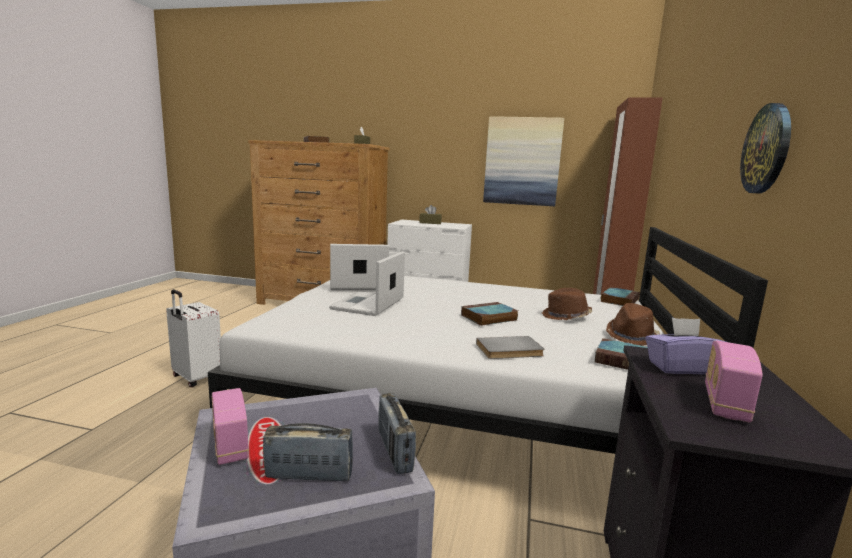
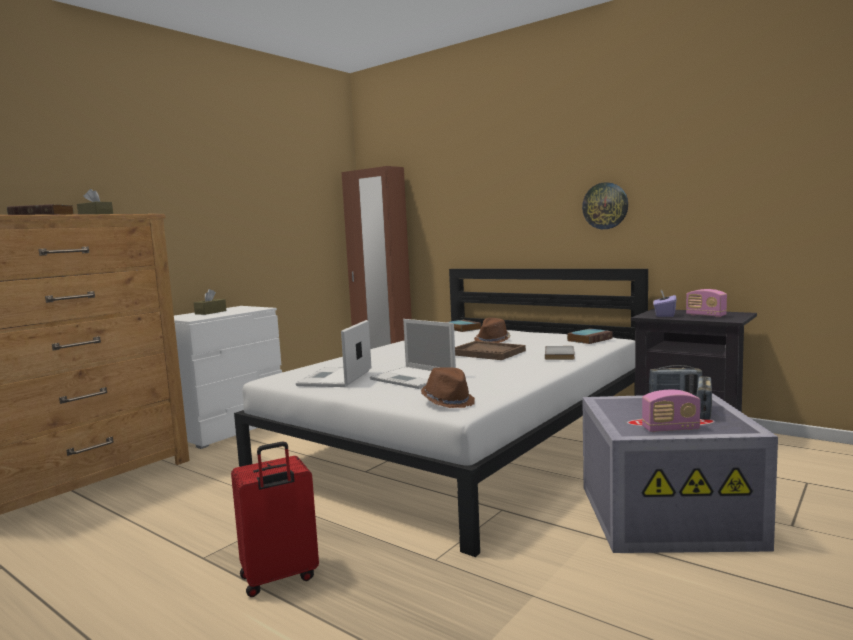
camera: 65 degrees left, 5 degrees down
(195, 378) = (279, 578): white suitcase -> red suitcase
(488, 318) = (487, 353): book -> brown tray
(522, 161) = (275, 227): picture -> none
(631, 336) = (543, 335): brown hat -> brown hat (448, 402)

